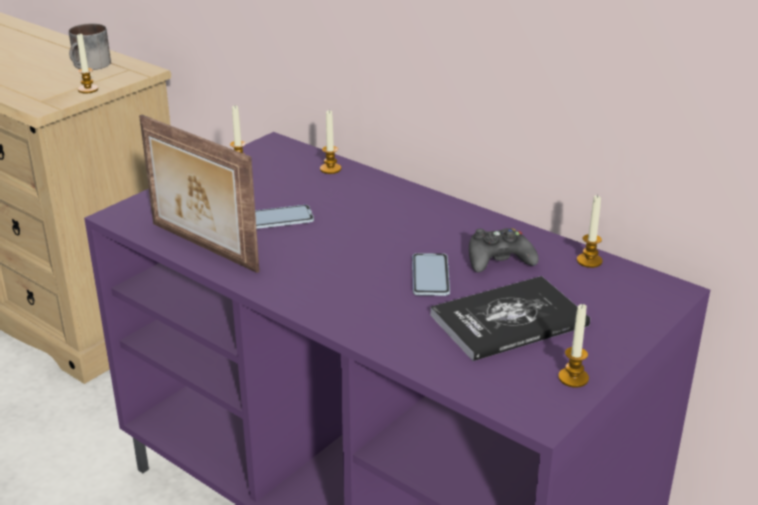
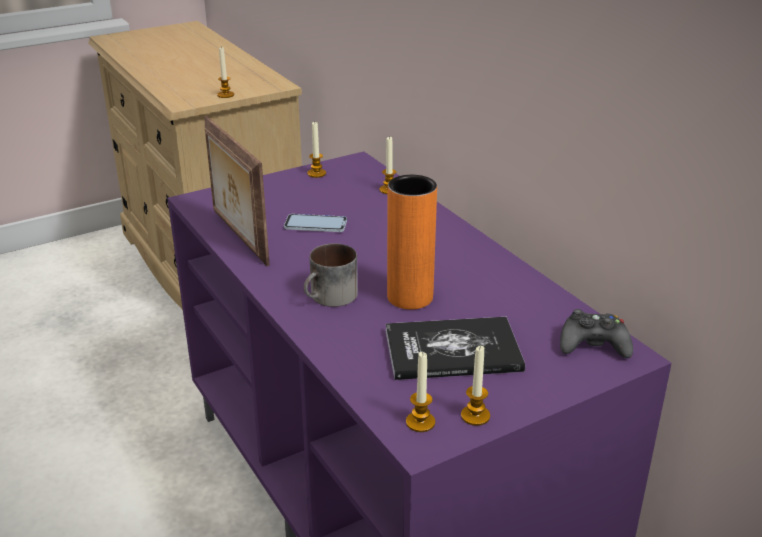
camera: 20 degrees right, 0 degrees up
(90, 66) = (241, 76): mug -> mug (331, 298)
(430, 276) = (410, 297): phone -> orange vase
(499, 260) = (482, 295): black game controller -> black game controller (593, 344)
(589, 261) = (567, 312): candle -> candle (420, 422)

